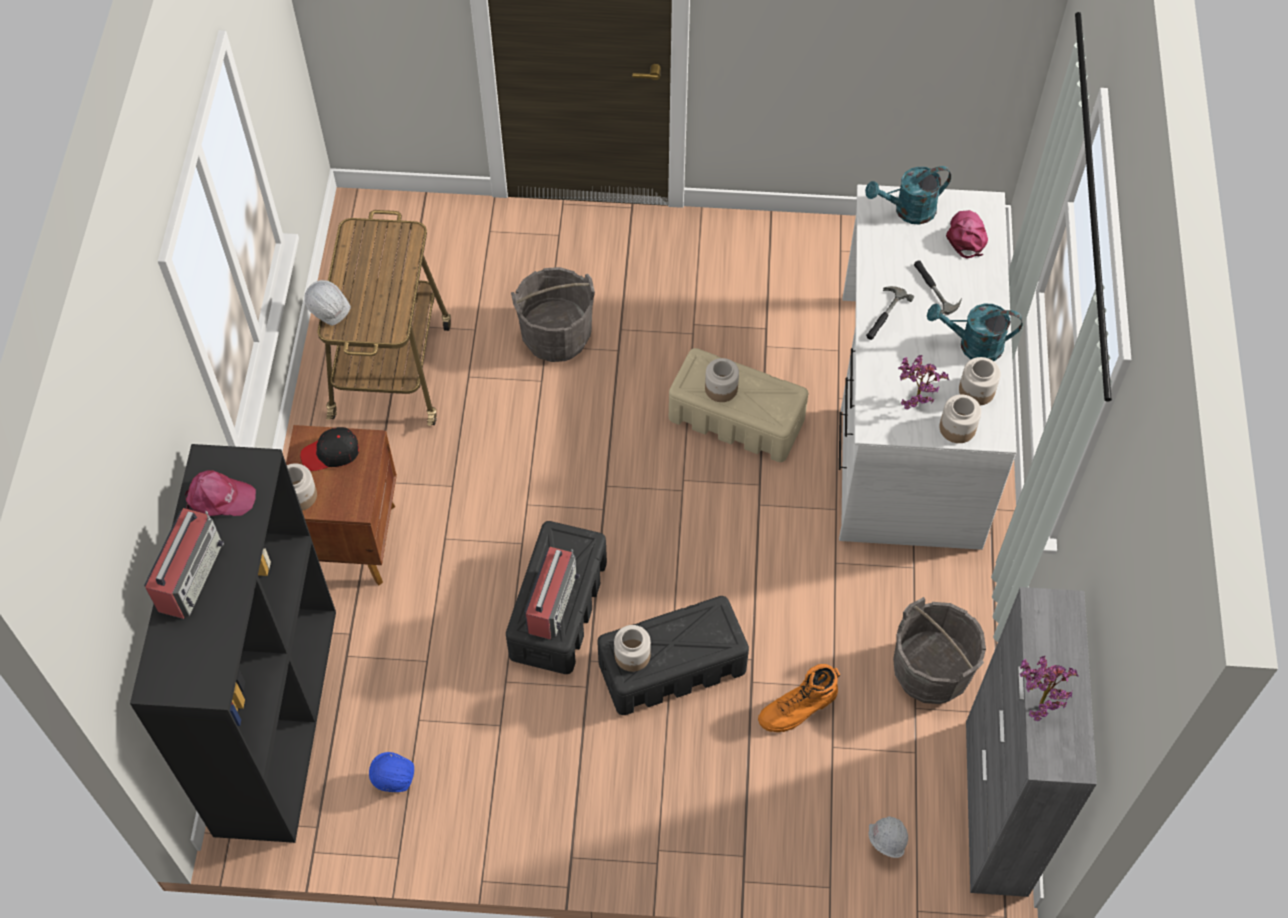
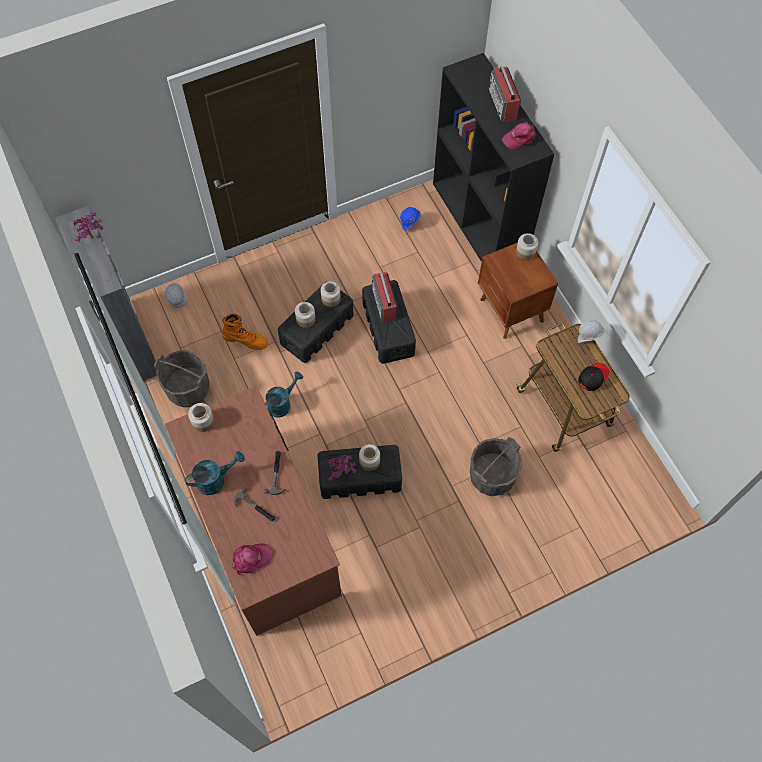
camera: 150 degrees right, 5 degrees up
(331, 453) = (528, 278): black cap -> black cap (593, 377)
(735, 419) = (360, 477): beige storage box -> black storage box
(798, 709) = (246, 340): orange boot -> orange boot turned 75 degrees clockwise
(908, 211) = (297, 559): turquoise watering can -> turquoise watering can (282, 403)
(908, 418) = (263, 529): white desk -> brown desk
(914, 400) = (234, 426): potted plant -> potted plant (342, 473)
(967, 236) = (251, 559): pink cap -> pink cap turned 90 degrees counterclockwise
(977, 391) = (201, 450): jar -> jar (305, 319)

